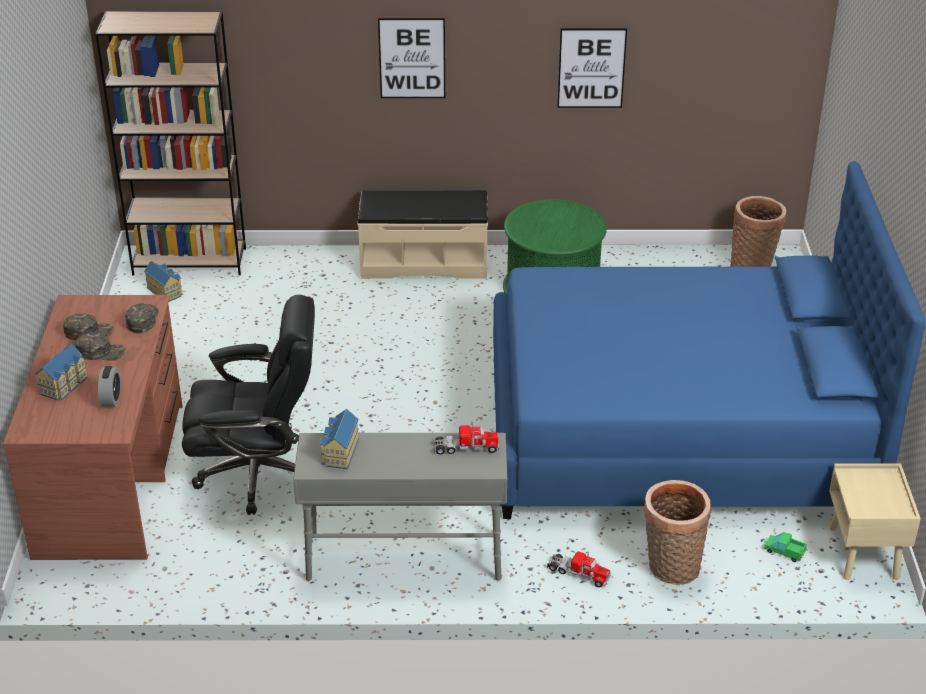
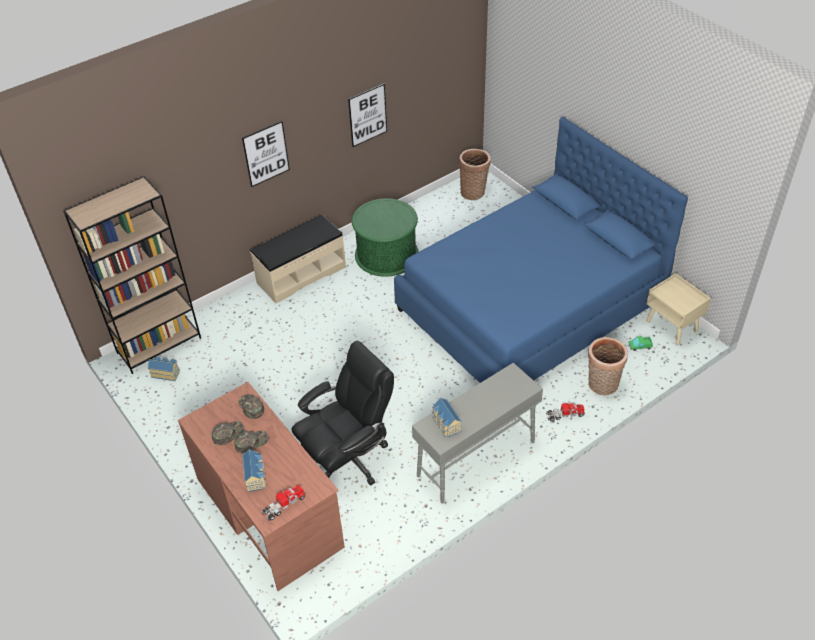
camera: 35 degrees left, 10 degrees up
(111, 398) = (294, 468): alarm clock -> none
(465, 448) = (505, 383): toy truck -> toy truck (284, 505)

